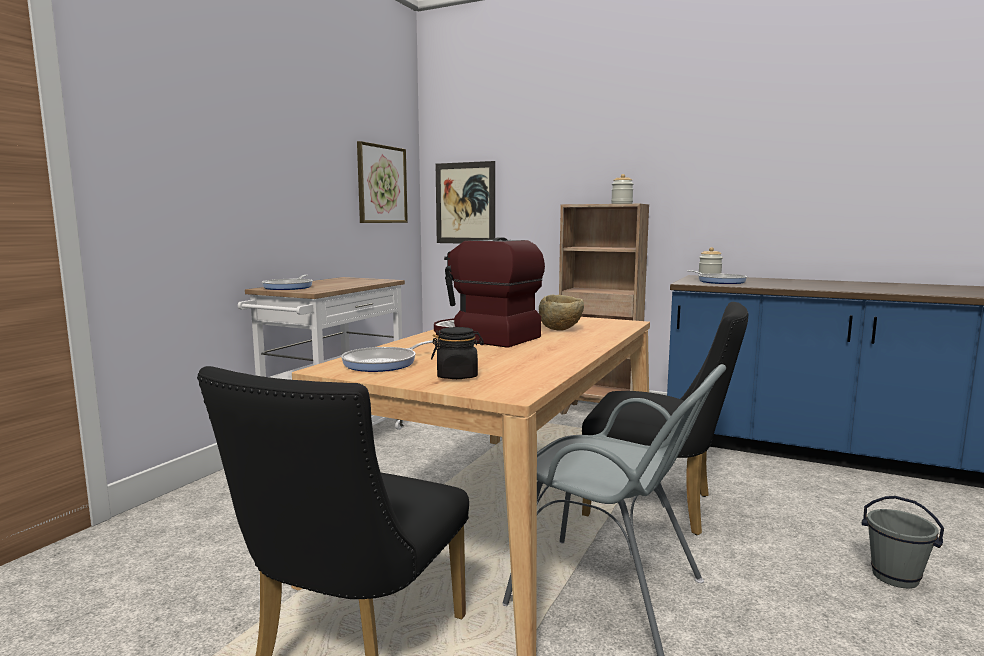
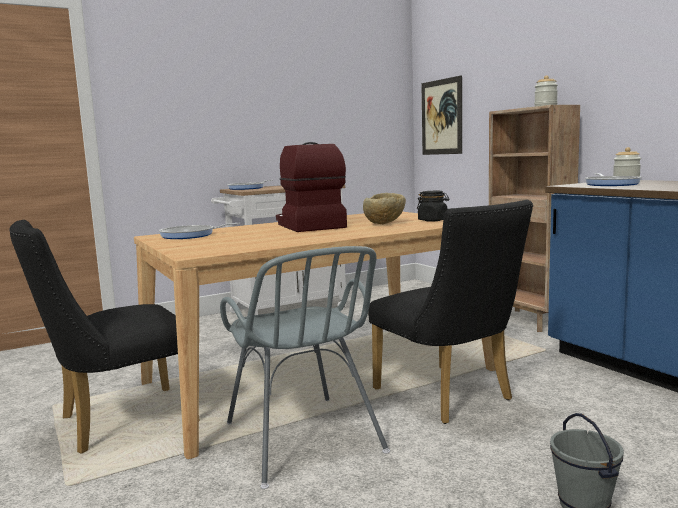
camera: 35 degrees right, 0 degrees up
(381, 184) = (363, 106): picture -> none
(457, 376) = (201, 244): black jar -> black jar (433, 220)

